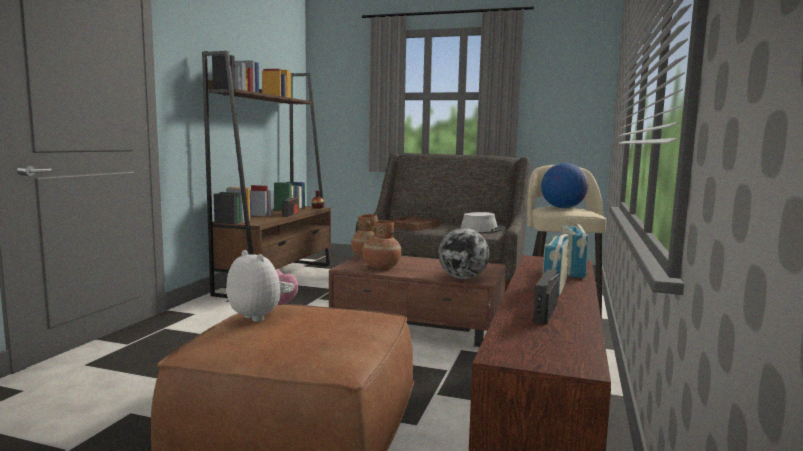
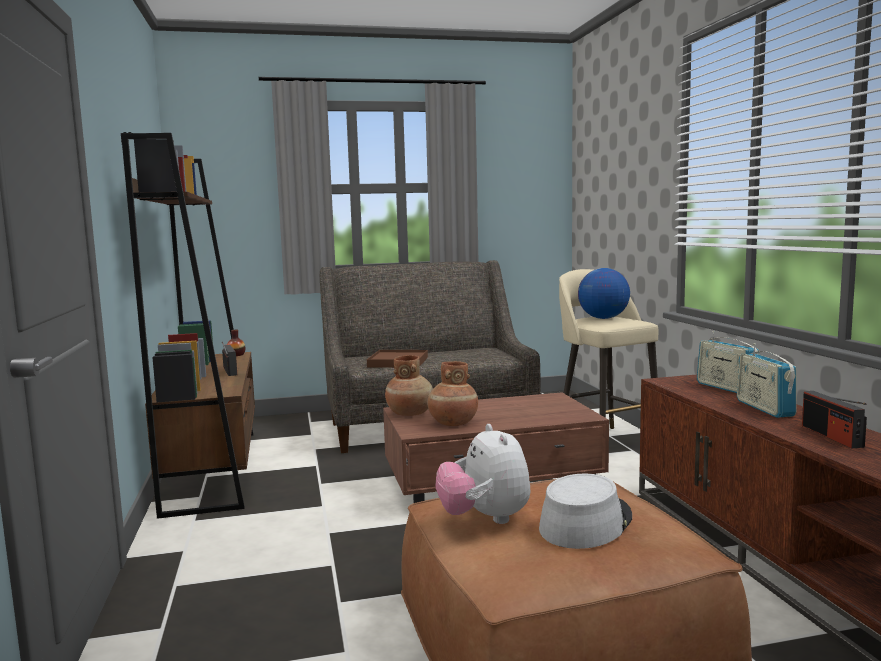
camera: 30 degrees left, 0 degrees up
(262, 316) = (485, 519): plush toy -> plush toy turned 120 degrees counterclockwise
(462, 278) = (562, 417): globe -> none
(482, 229) = (481, 354): grey hat -> grey hat (585, 523)

